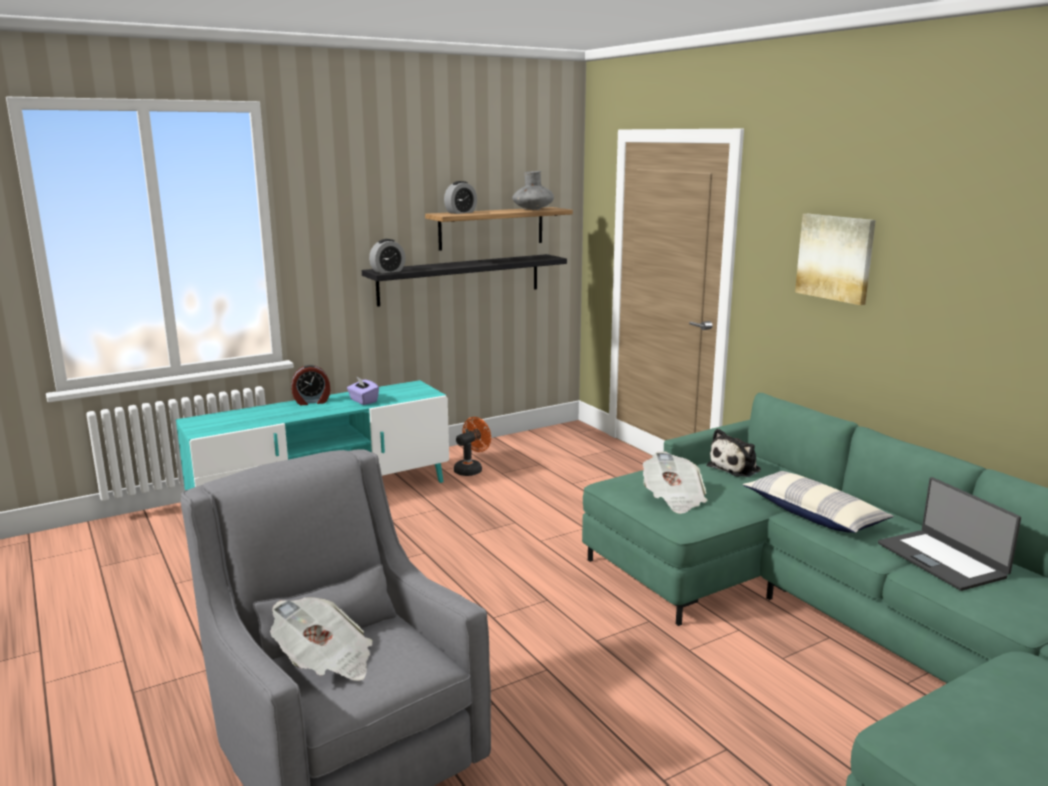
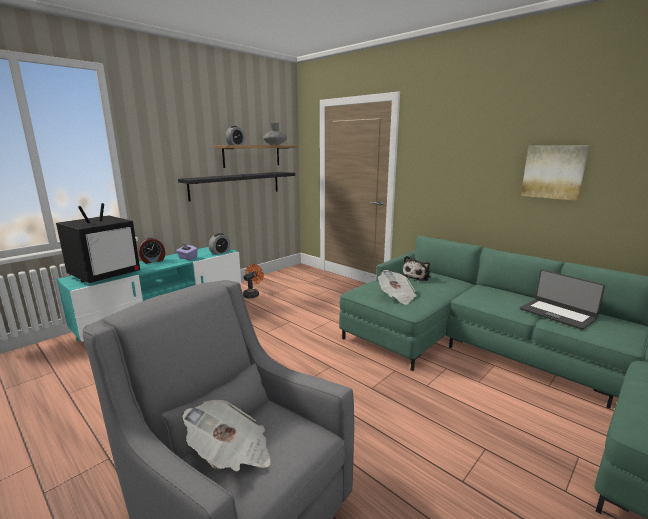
camera: 15 degrees left, 0 degrees up
(240, 419) = (105, 275): none -> television
(388, 271) = (195, 178): alarm clock -> alarm clock (220, 252)
(813, 514) = (474, 297): pillow -> none
(835, 257) = (461, 157): picture -> picture (553, 172)

